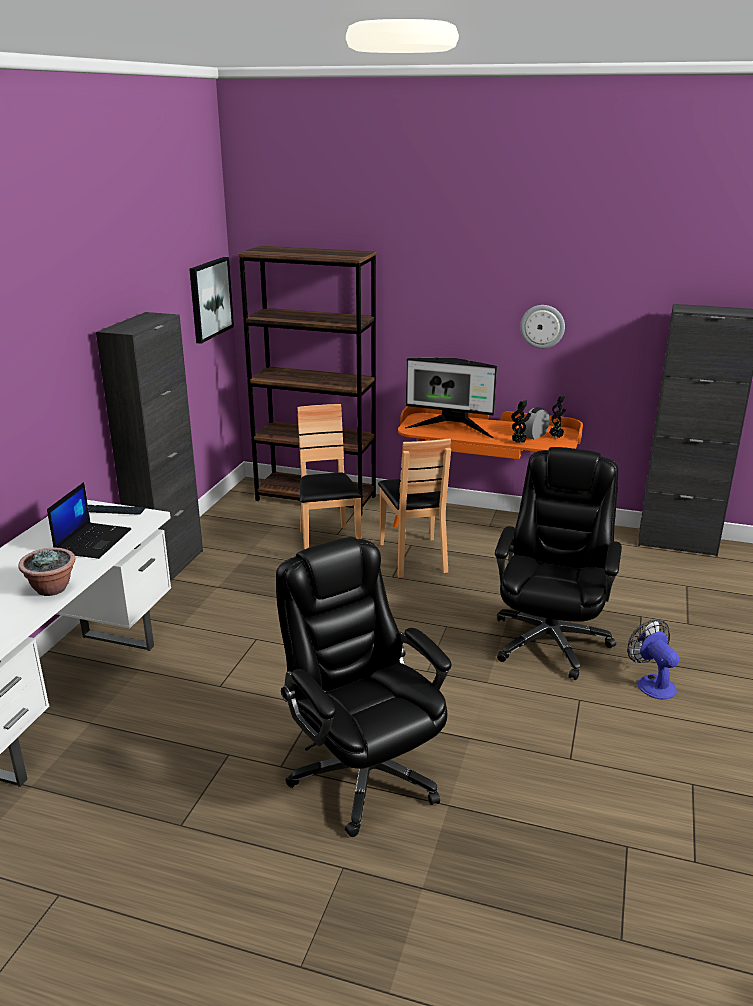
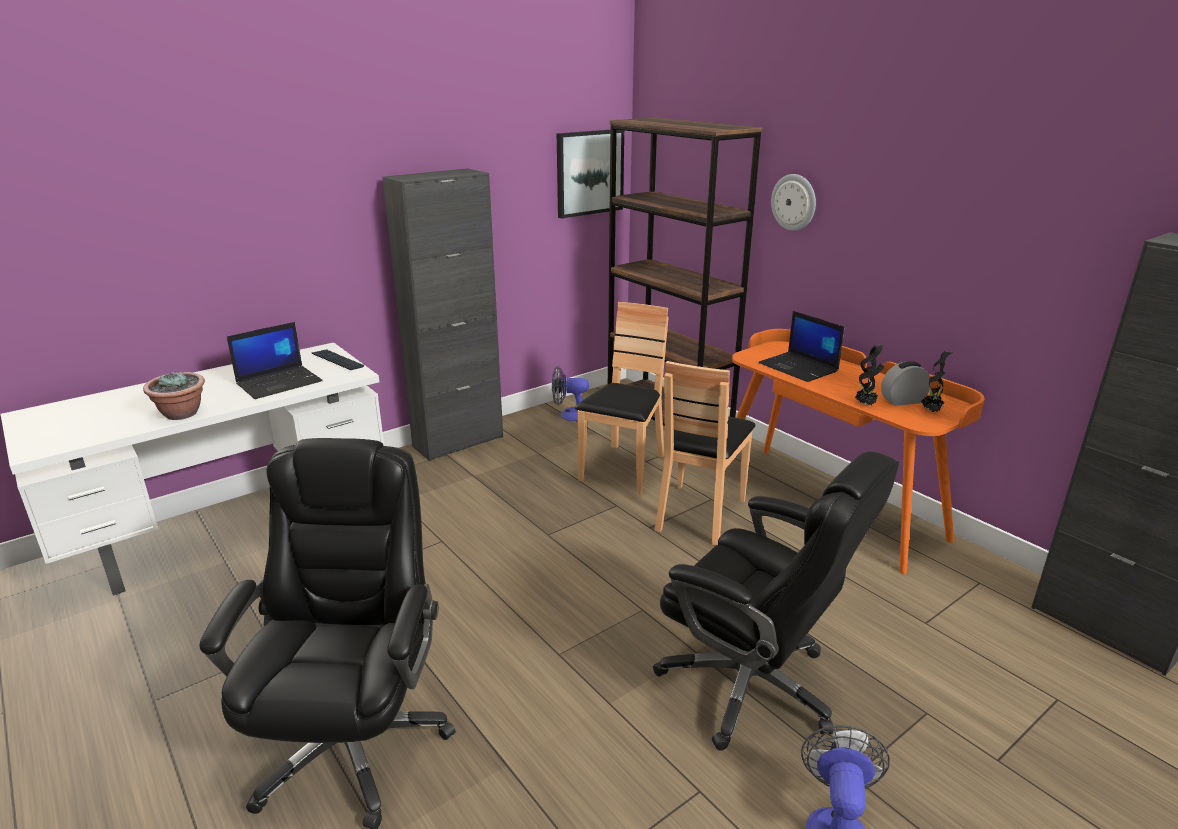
camera: 35 degrees right, 0 degrees up
(235, 518) = (569, 415): none -> fan
(451, 429) = (799, 368): monitor -> laptop
(542, 326) = (954, 248): wall clock -> wall clock (794, 202)
(550, 640) = (752, 686): black office chair -> black office chair turned 75 degrees clockwise

